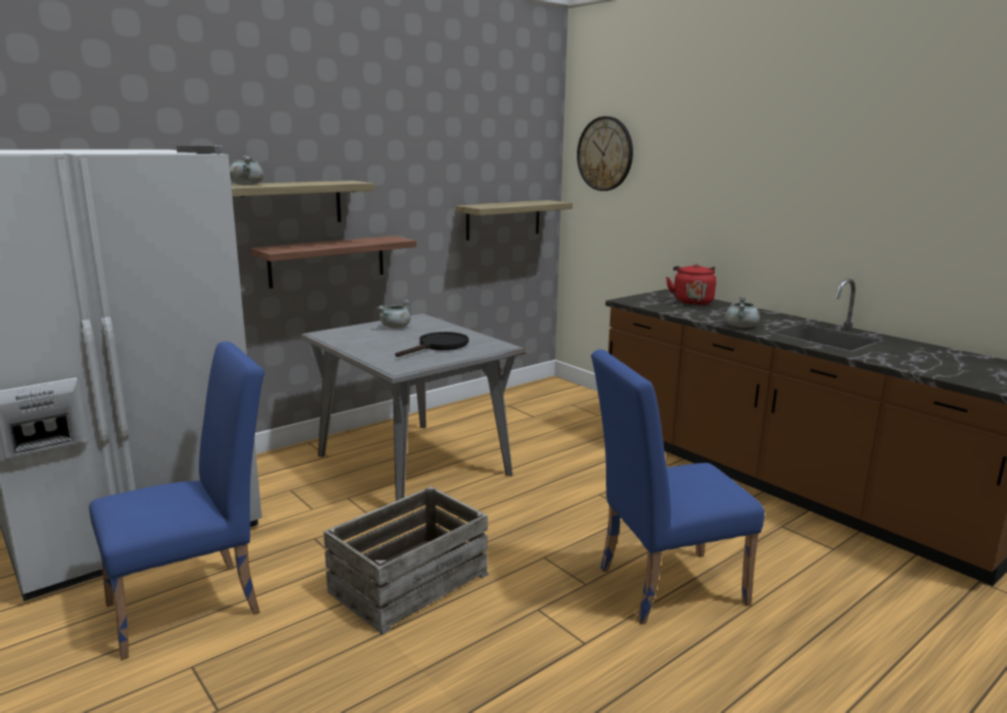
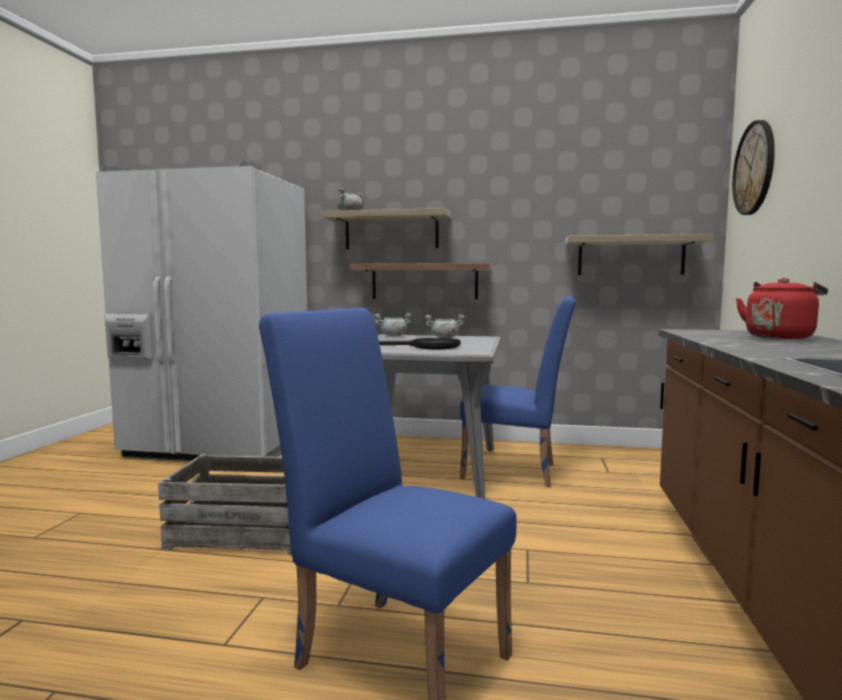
camera: 50 degrees right, 10 degrees down
(196, 604) = (152, 487): blue chair -> blue chair (517, 472)
(741, 326) = (756, 351): grey cooking pot -> grey cooking pot (393, 336)

